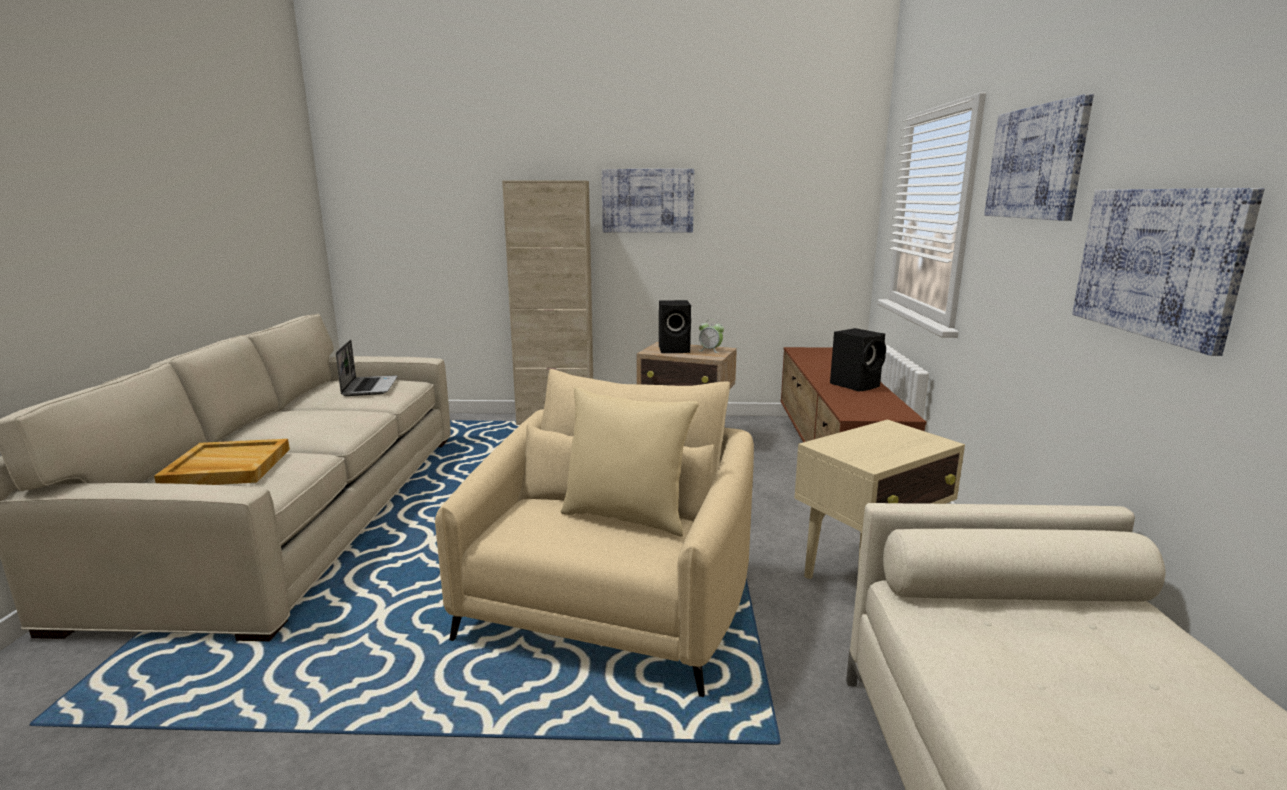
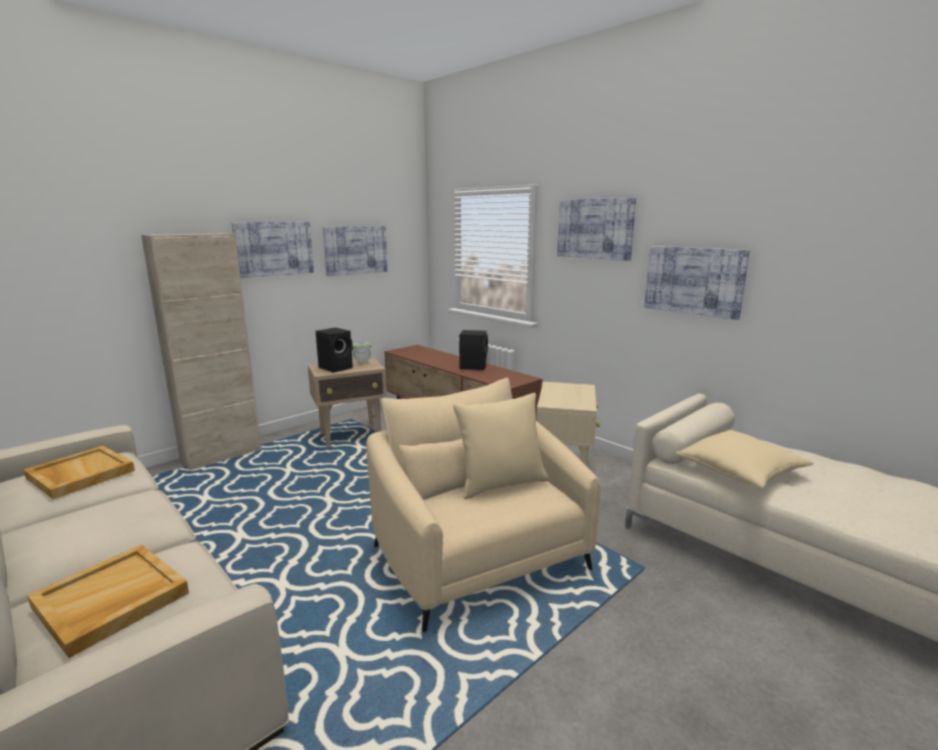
camera: 45 degrees left, 0 degrees up
(369, 387) = (80, 474): laptop -> beige tray
(757, 207) = (355, 250): none -> picture
(1003, 664) = (740, 472): none -> beige pillow

